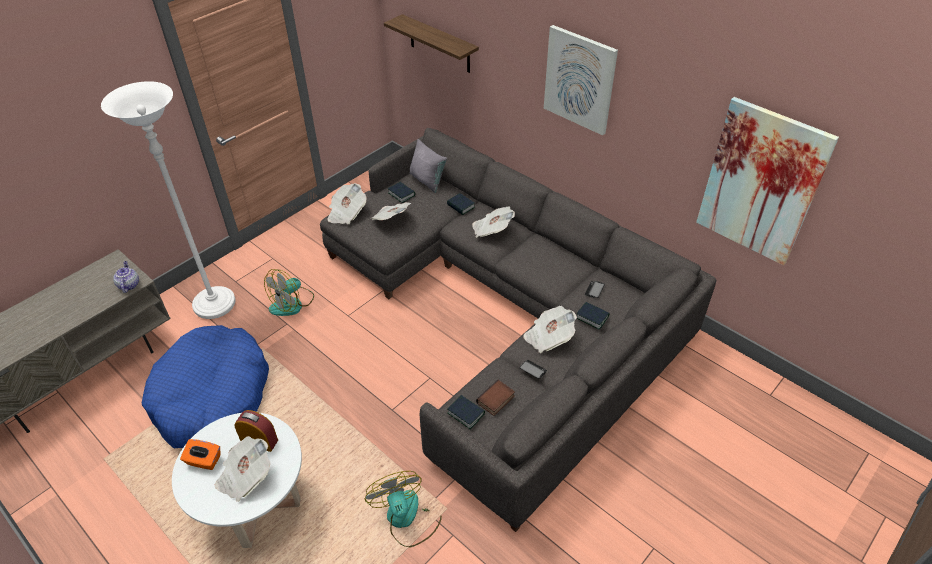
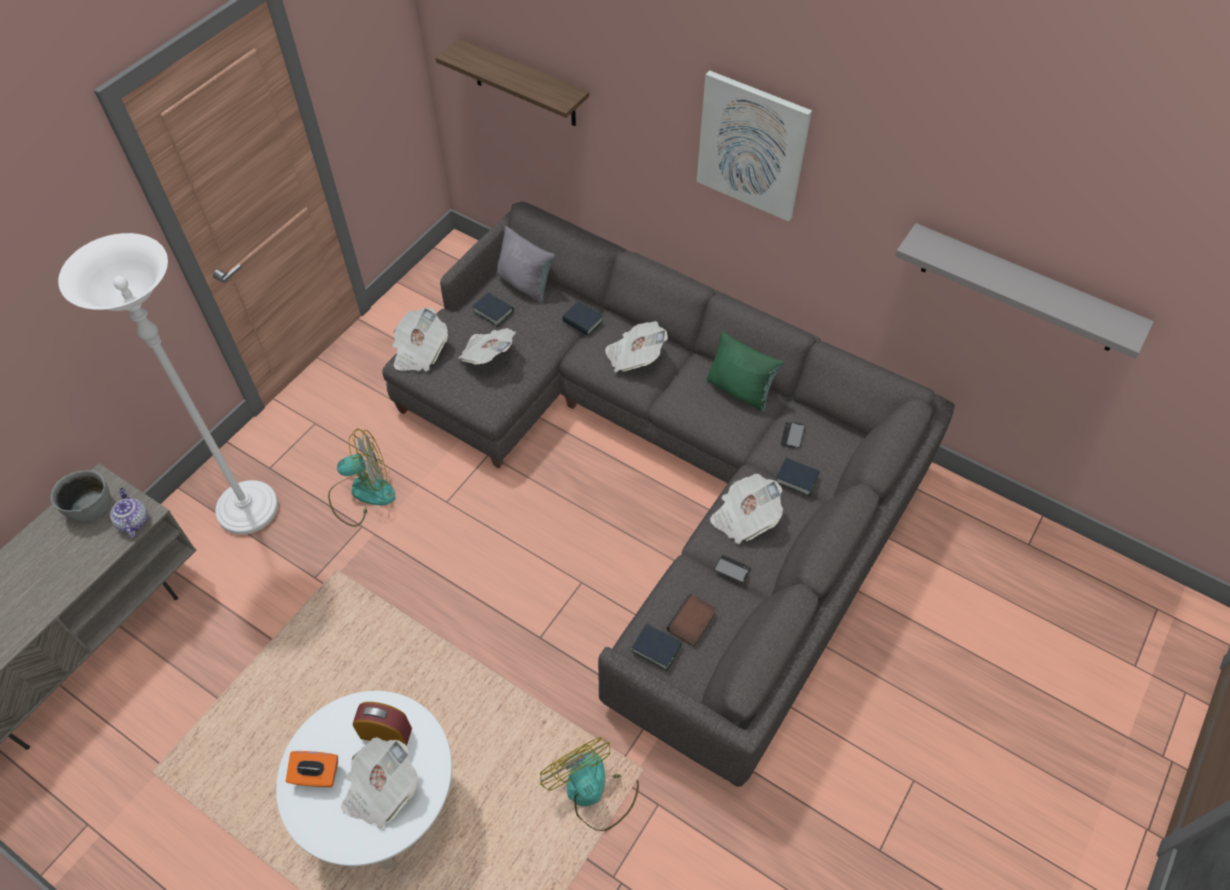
camera: 10 degrees left, 10 degrees up
(104, 273) = (90, 507): none -> grey bowl
(212, 397) = (283, 655): blue dog bed -> none
(292, 303) = (362, 493): fan -> fan turned 135 degrees counterclockwise
(562, 258) = (740, 390): none -> green pillow
(761, 183) = (1021, 289): picture -> grey shelf

